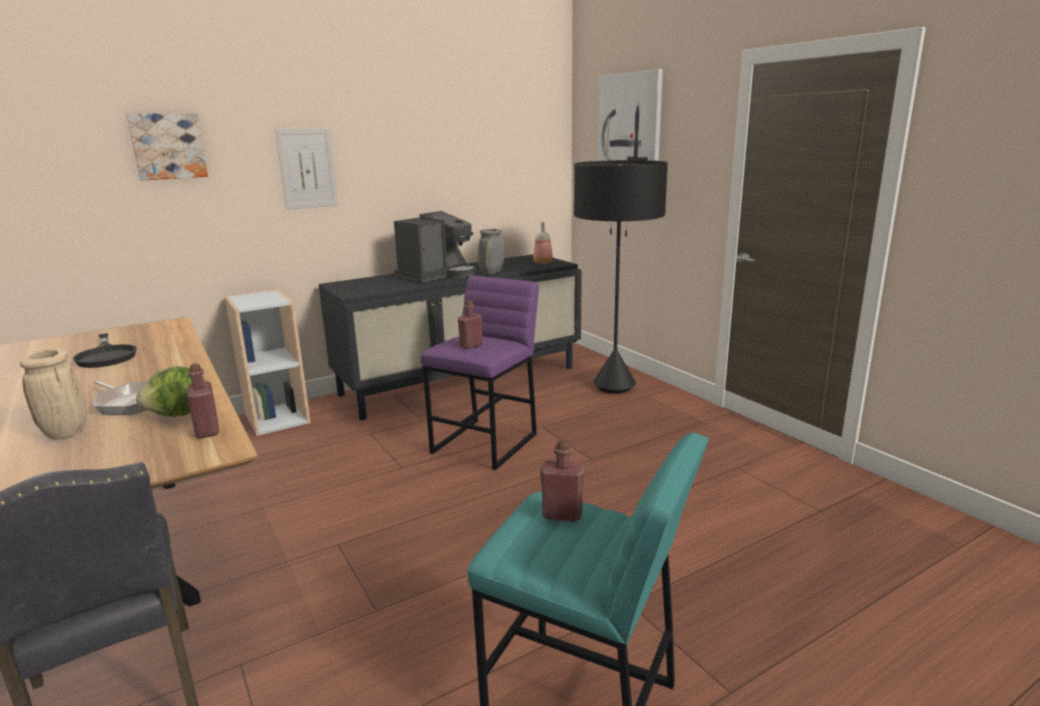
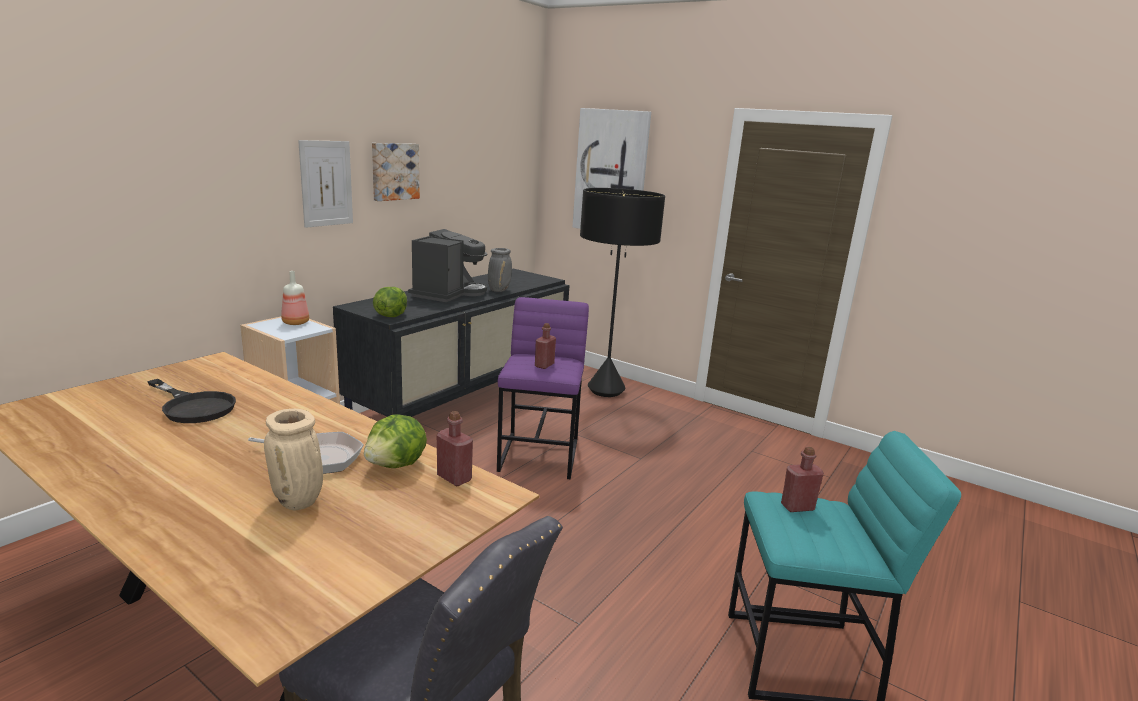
camera: 25 degrees left, 0 degrees up
(168, 146) = (188, 154): picture -> picture (394, 171)
(355, 292) = (390, 315): none -> lettuce
(542, 262) = (531, 278): bottle -> bottle (295, 323)

